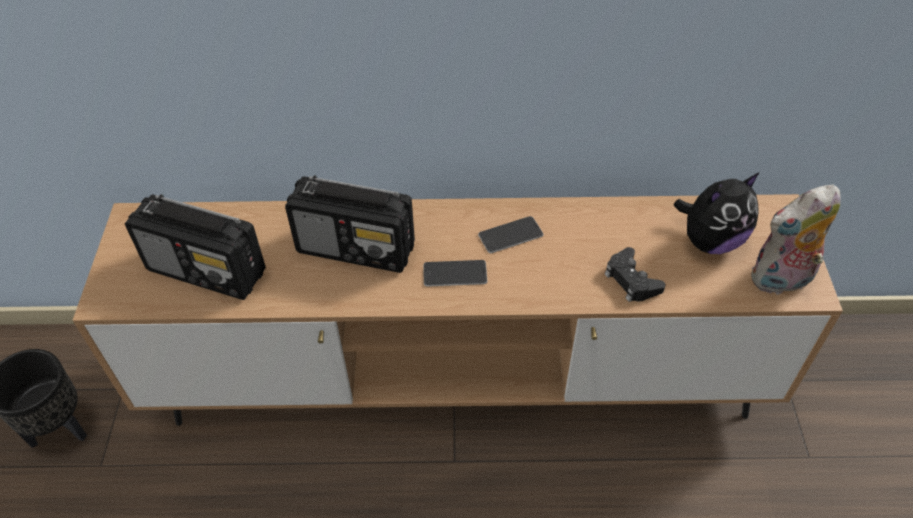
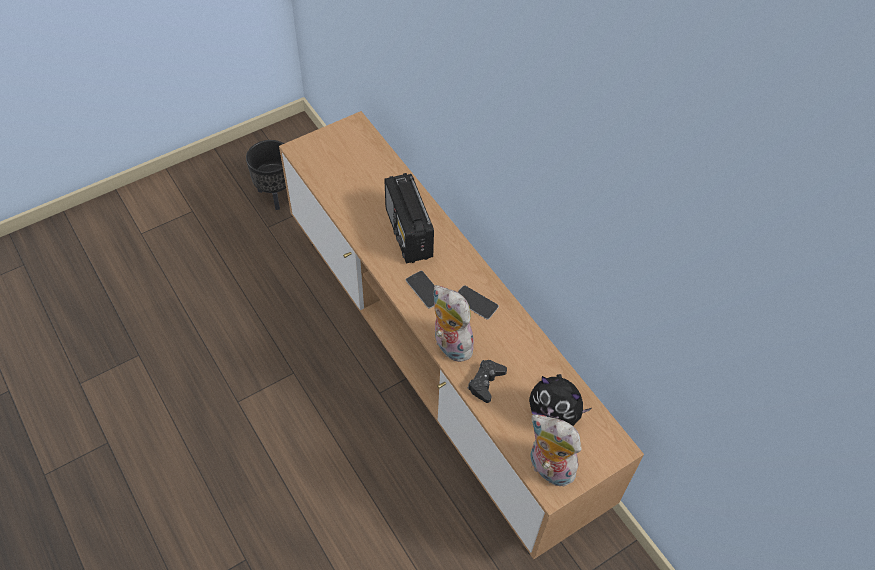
camera: 55 degrees right, 5 degrees up
(207, 271) = (345, 178): radio -> none
(555, 289) = (449, 345): none -> plush toy

